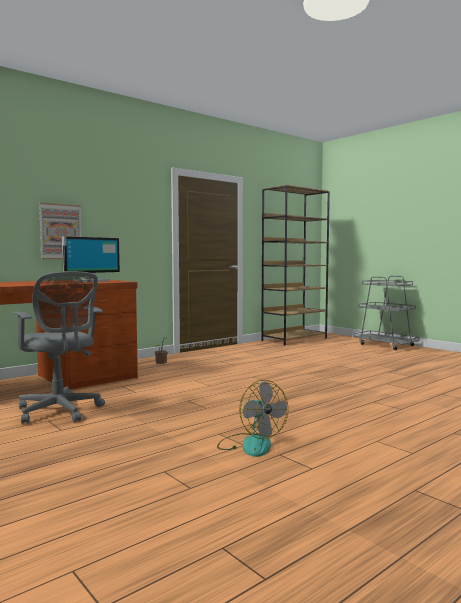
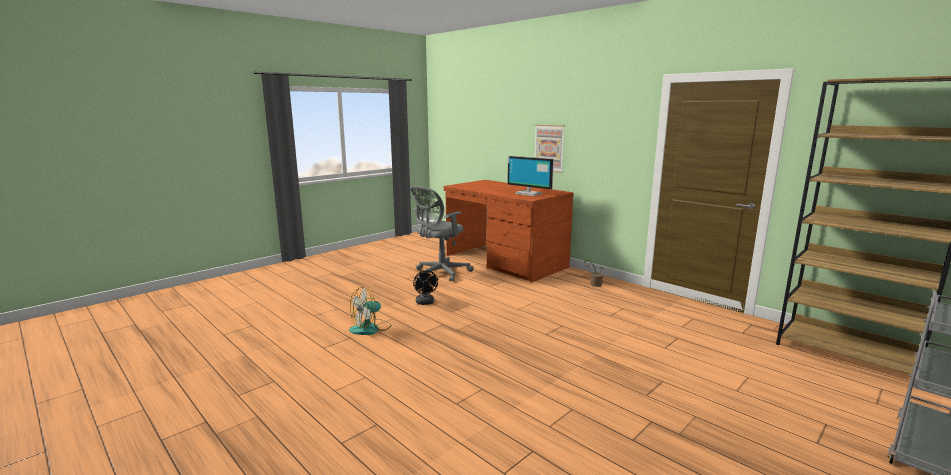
camera: 85 degrees right, 10 degrees up
(173, 418) = (425, 303): none -> black fan

